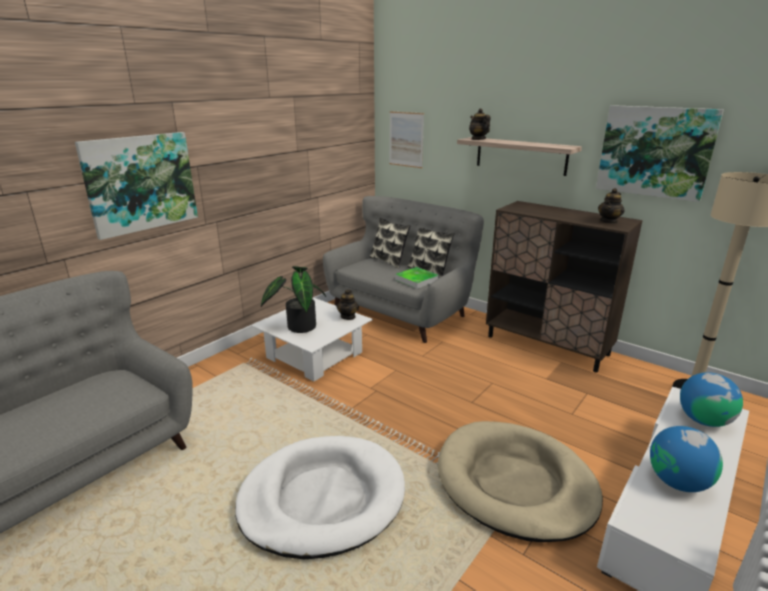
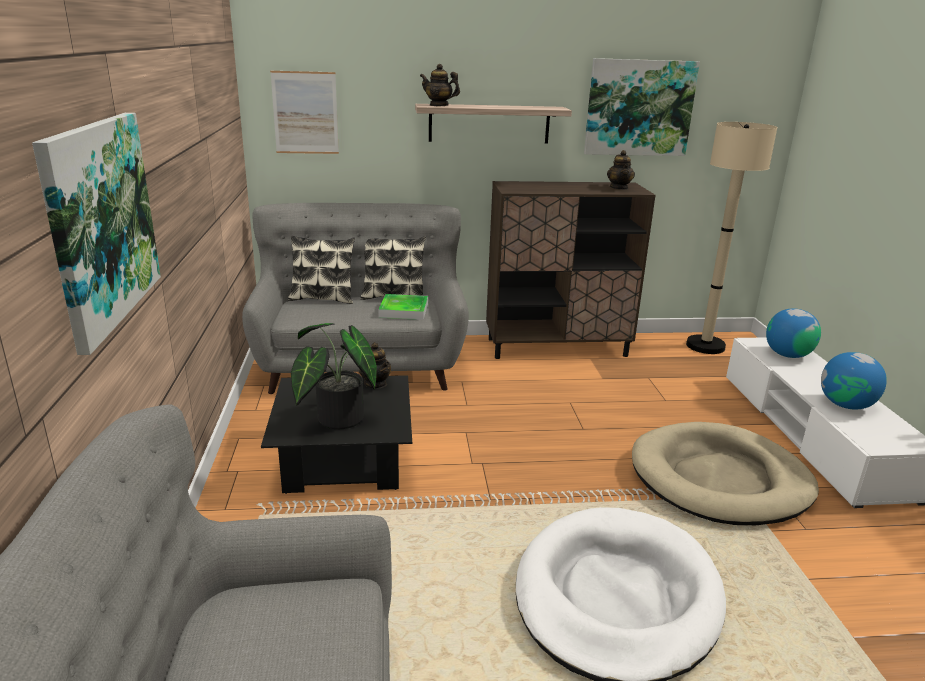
camera: 45 degrees left, 0 degrees up
(314, 355) = (344, 459): white coffee table -> black coffee table

